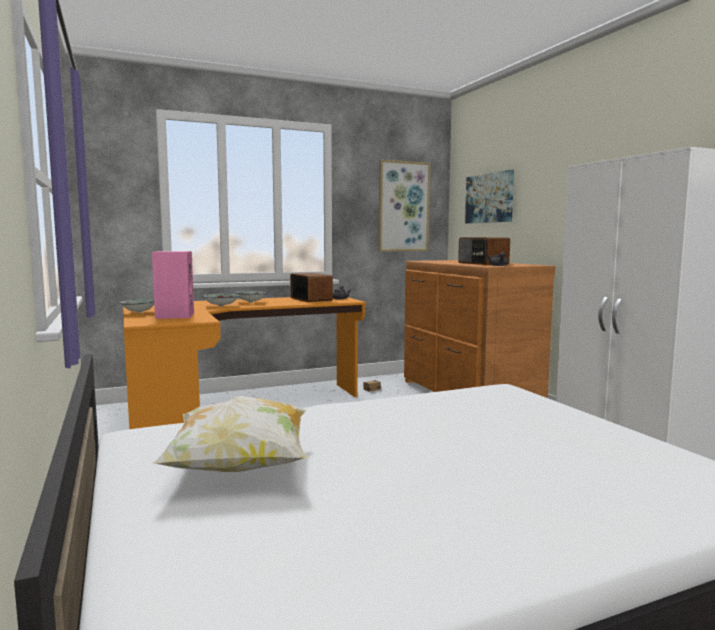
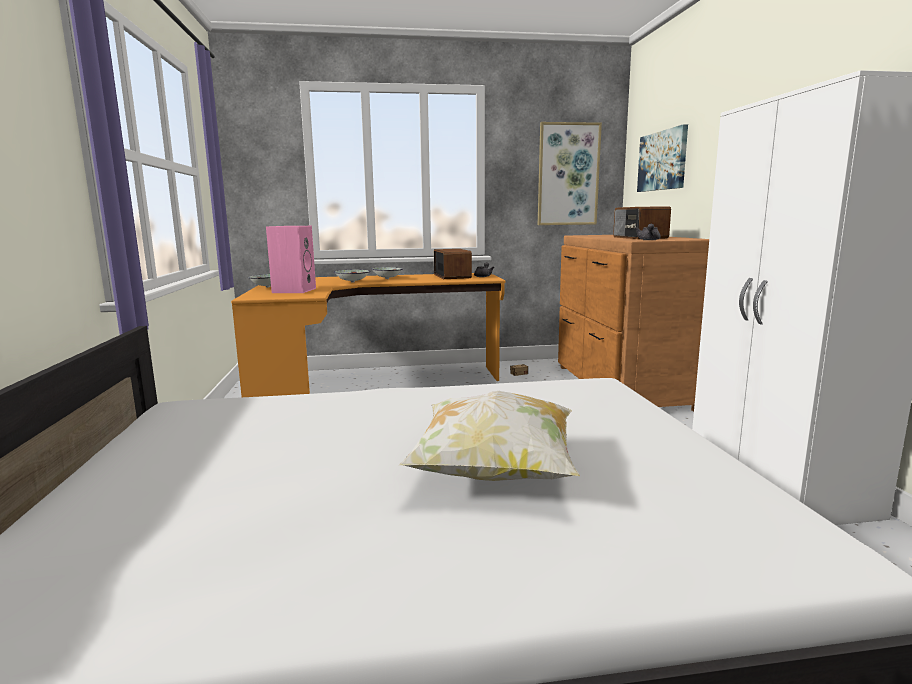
camera: 15 degrees right, 5 degrees up
(239, 467) = (230, 448): pillow -> pillow (494, 472)

